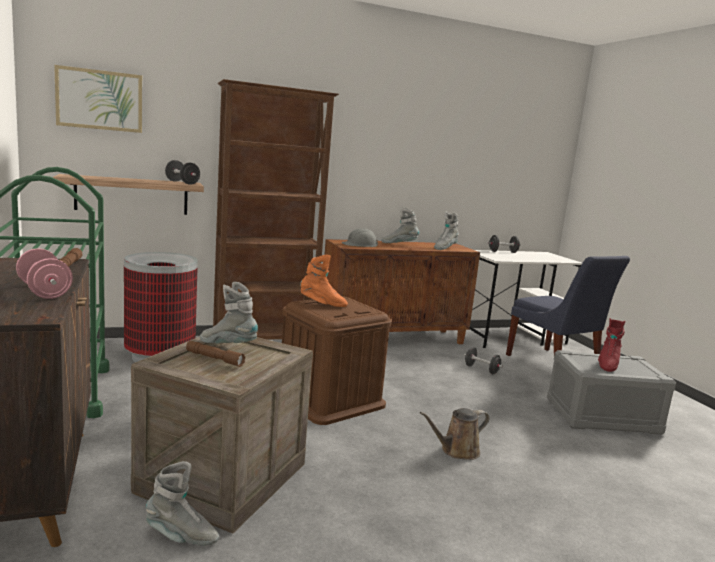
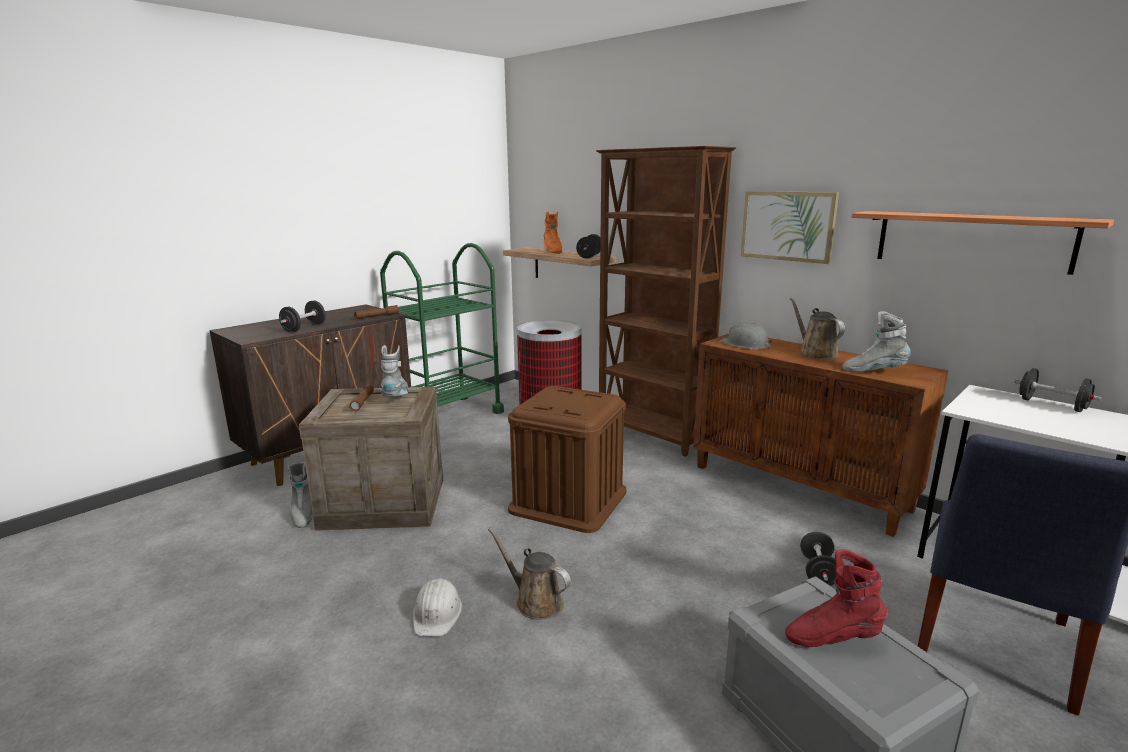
camera: 65 degrees right, 5 degrees up
(44, 291) = (304, 328): pink dumbbell -> black dumbbell
(100, 100) = (549, 182): picture -> picture (787, 226)
(323, 304) = (565, 395): orange boot -> orange boot (552, 251)
(399, 244) = (815, 353): grey boot -> brown watering can
(447, 493) = (437, 613): none -> white hard hat
(462, 169) = (971, 240): none -> shelf

